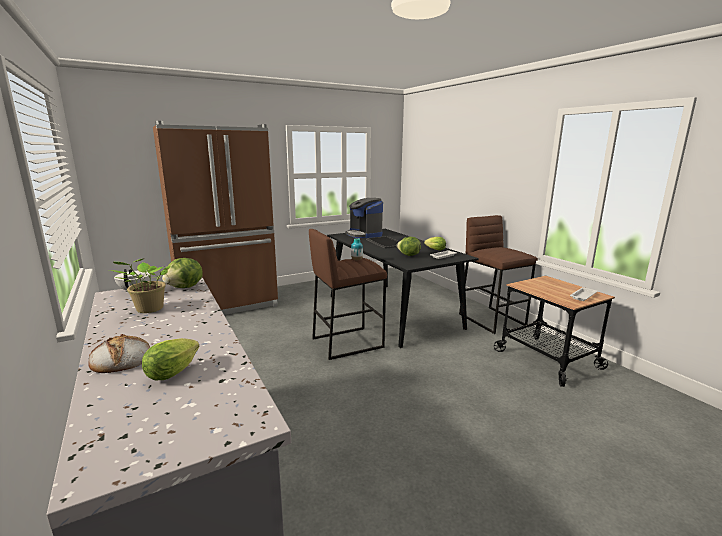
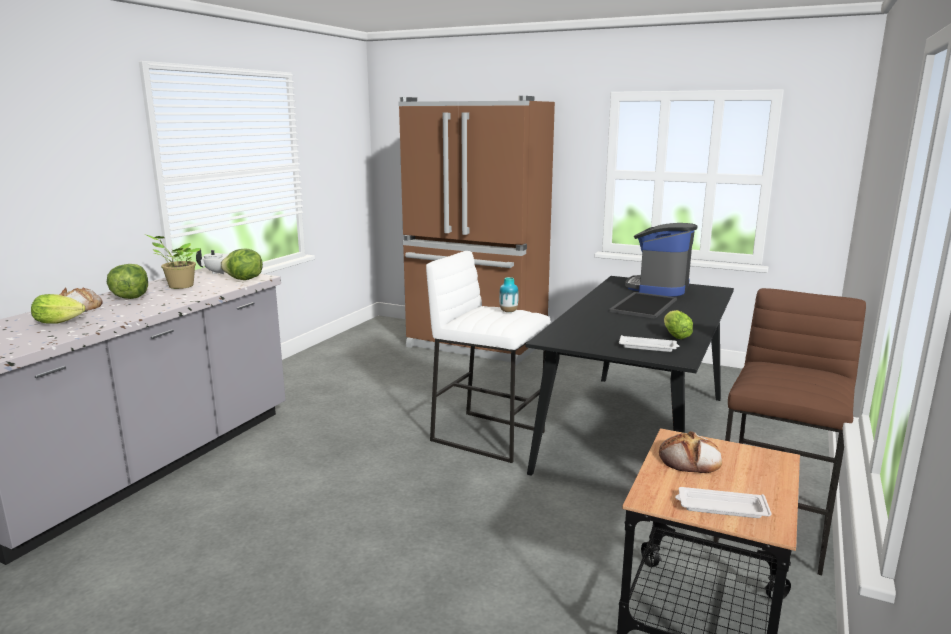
camera: 55 degrees right, 0 degrees up
(347, 342) = (488, 435): brown stool -> white stool
(408, 255) = (602, 329): lettuce -> lettuce (130, 297)
(540, 288) = (690, 459): none -> bread

